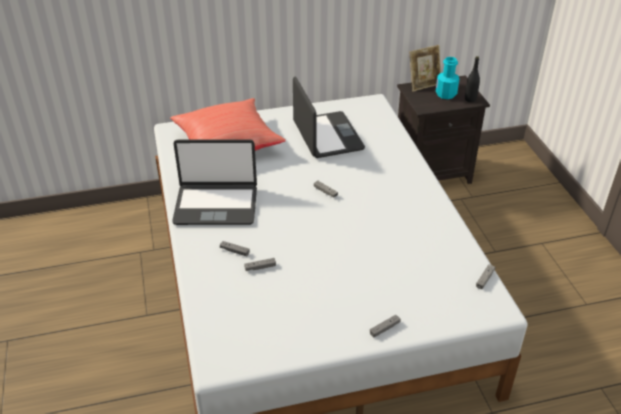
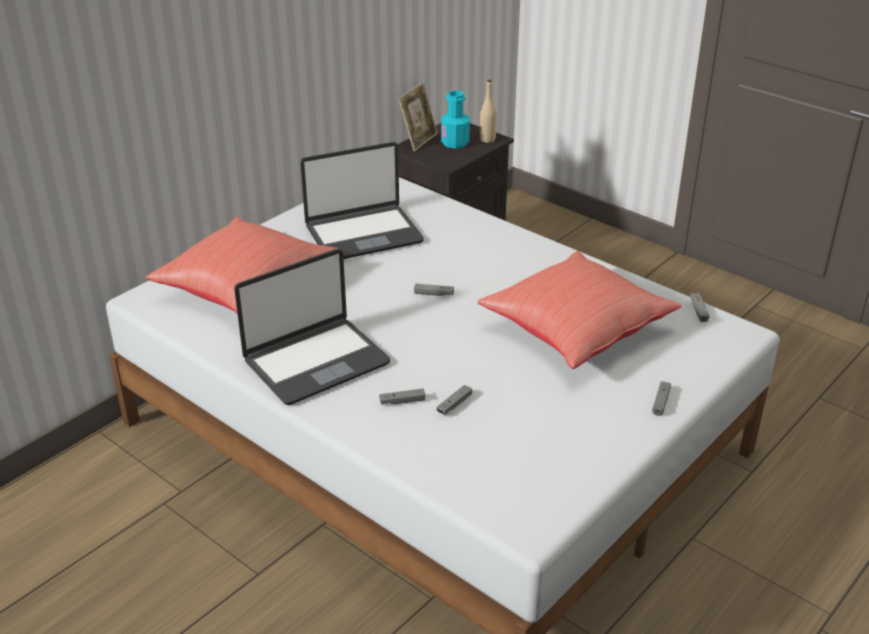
camera: 35 degrees left, 5 degrees down
(327, 136) = (363, 234): laptop -> laptop turned 120 degrees clockwise
(384, 254) = (574, 330): none -> red pillow
(470, 99) = (487, 140): black bottle -> beige bottle

